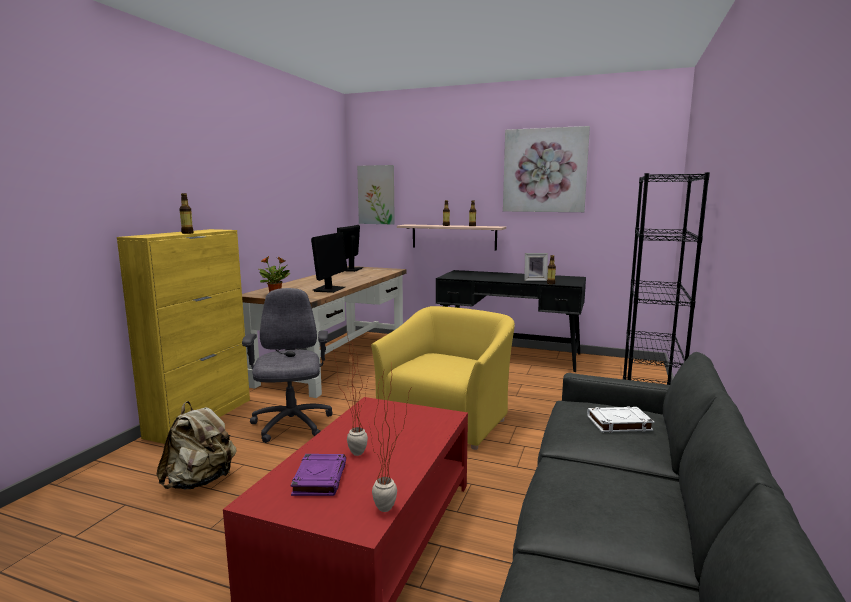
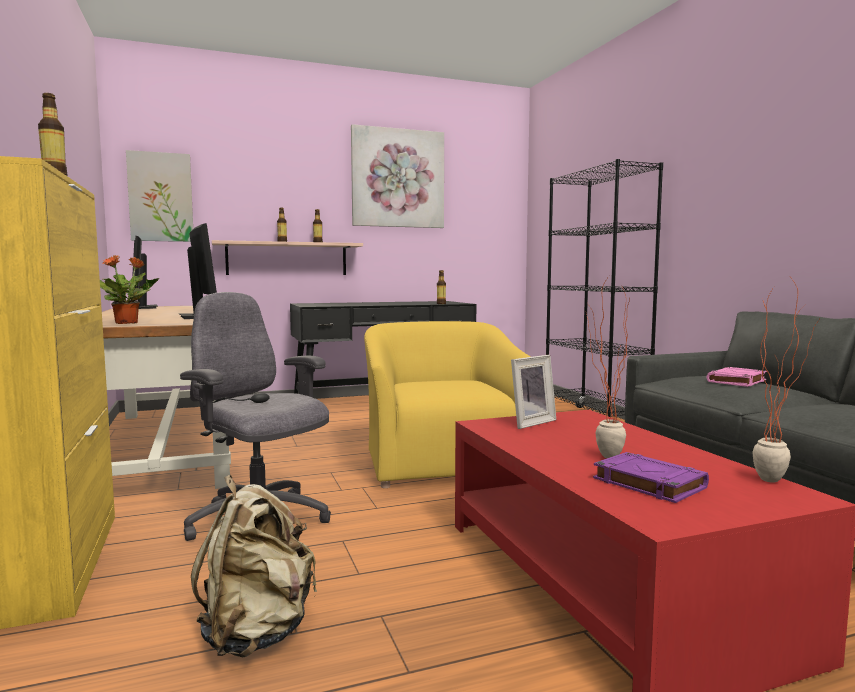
camera: 40 degrees left, 5 degrees down
(535, 280) = (415, 303): picture frame -> picture frame (529, 422)
(618, 423) = (736, 381): white book -> pink book

